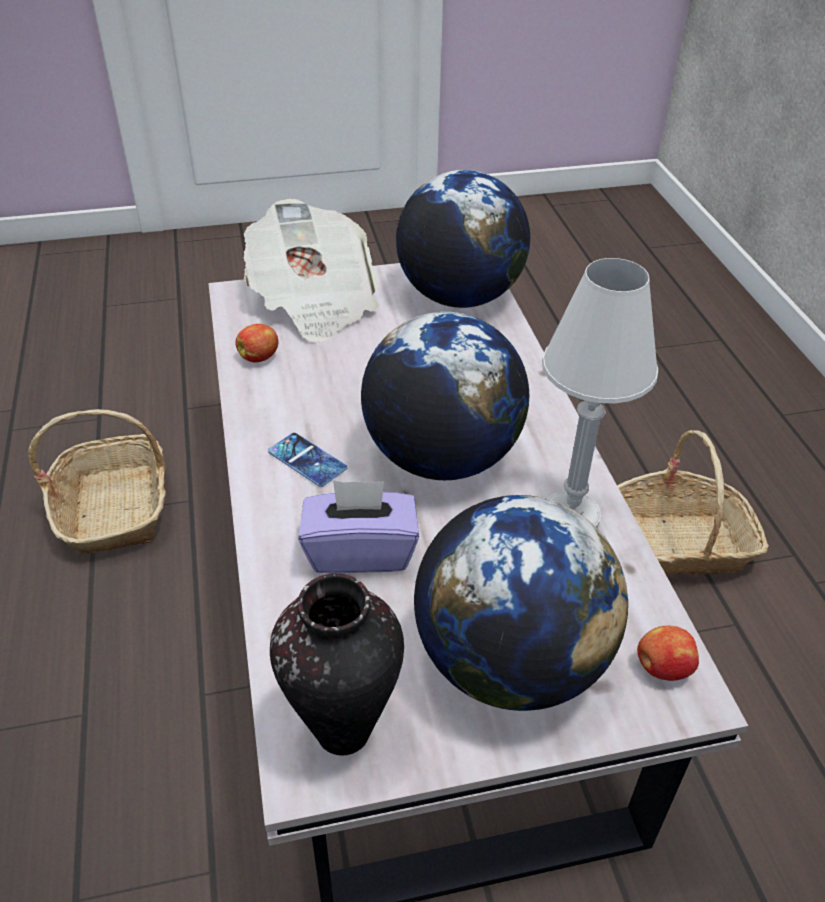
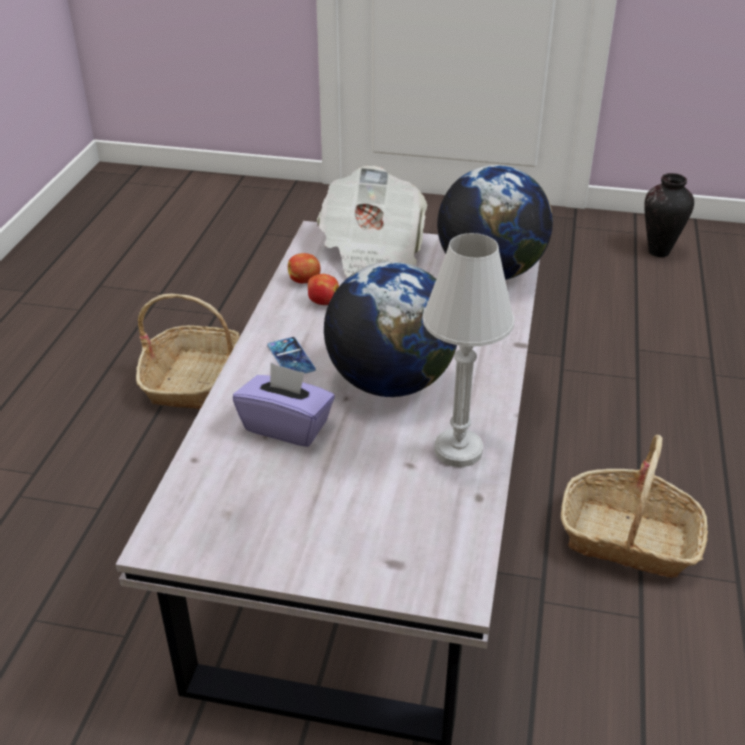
camera: 25 degrees right, 5 degrees down
(342, 733) = (197, 530): vase -> vase (658, 252)
(510, 661) = (341, 527): globe -> none
(662, 668) = (451, 568): apple -> apple (322, 302)

